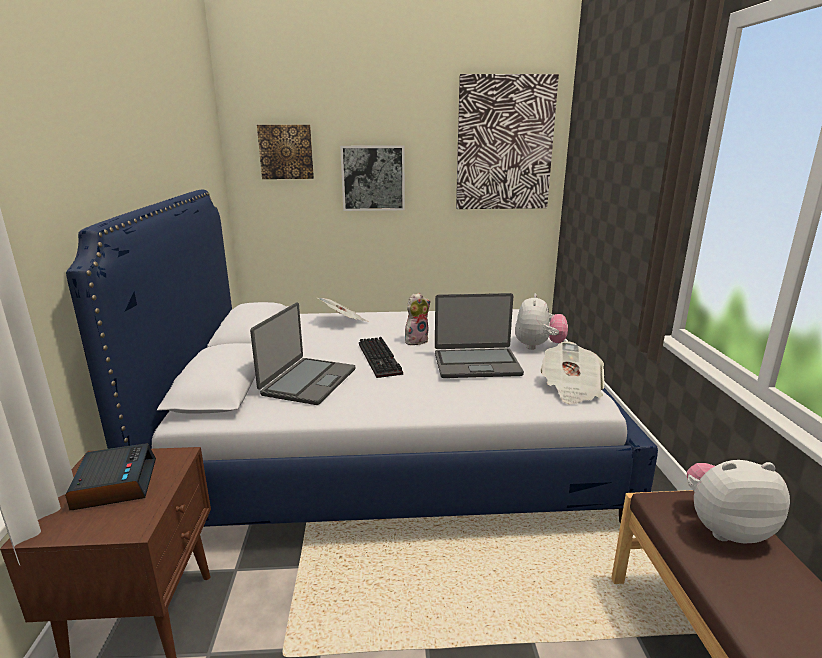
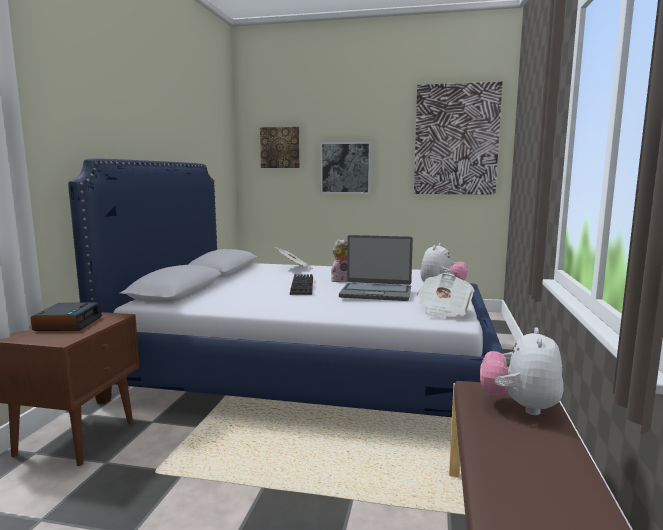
camera: 15 degrees right, 10 degrees down
(308, 382) = (237, 293): laptop -> none
(724, 528) = (519, 406): plush toy -> plush toy turned 90 degrees counterclockwise

